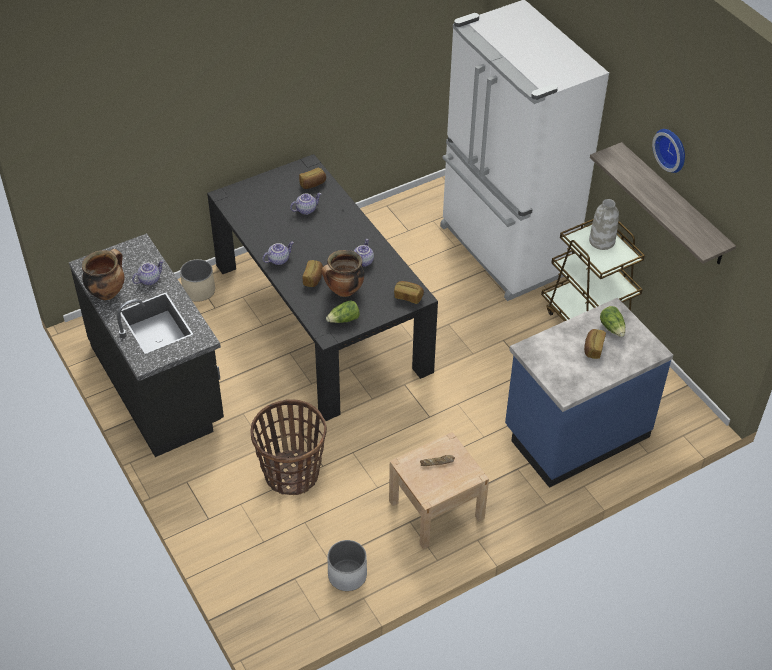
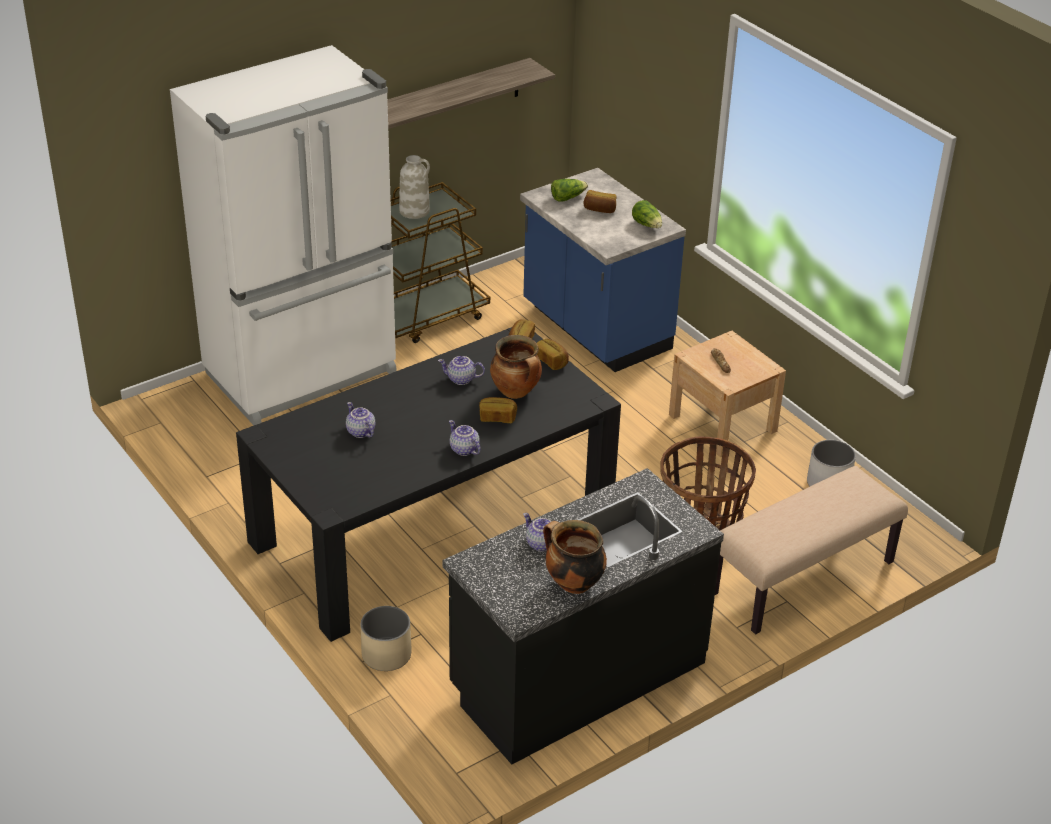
camera: 95 degrees left, 10 degrees down
(231, 533) = (802, 579): none -> beige bench
(313, 184) = (305, 429): bread -> bread (551, 361)
(344, 320) = (567, 390): lettuce -> lettuce (647, 225)
(672, 149) = (431, 44): wall clock -> none

